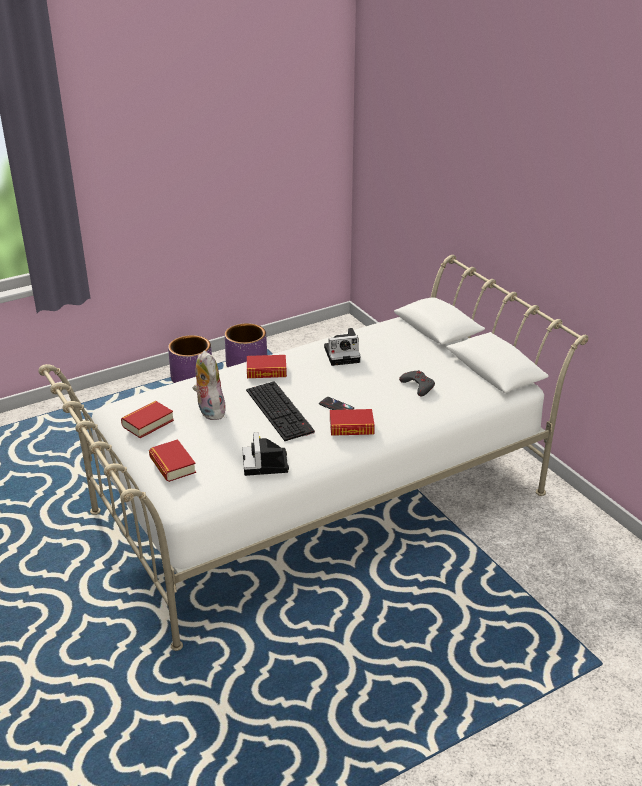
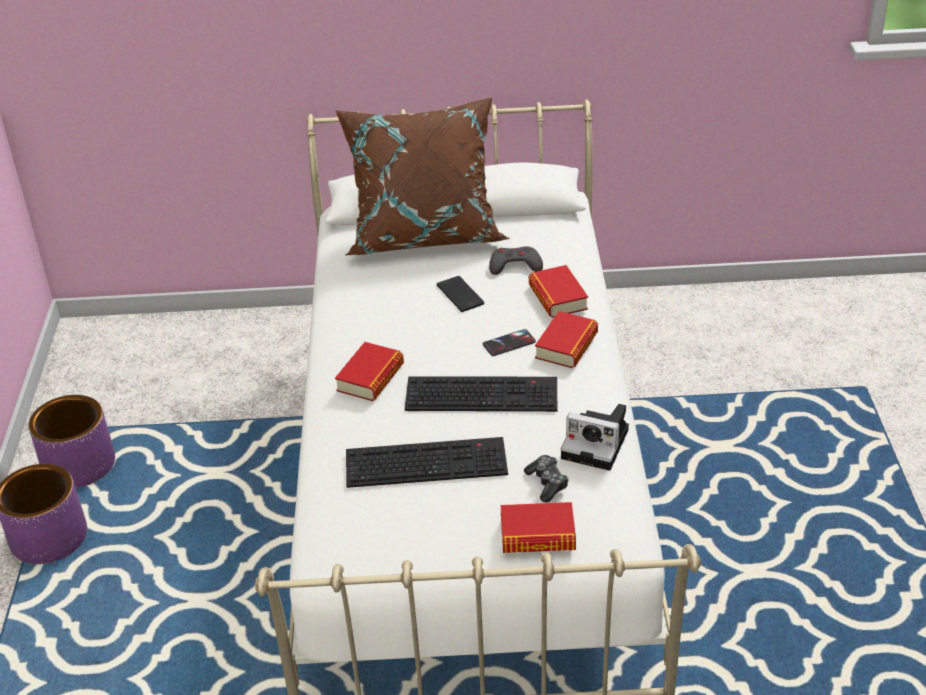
camera: 60 degrees left, 5 degrees up
(148, 423) = (409, 534): book -> book (557, 297)
(209, 411) = (428, 461): plush toy -> keyboard
(217, 456) = (547, 483): none -> game controller
(343, 354) = (388, 298): camera -> none
(369, 376) = (460, 294): none -> phone
(422, 345) = (424, 232): none -> brown pillow

